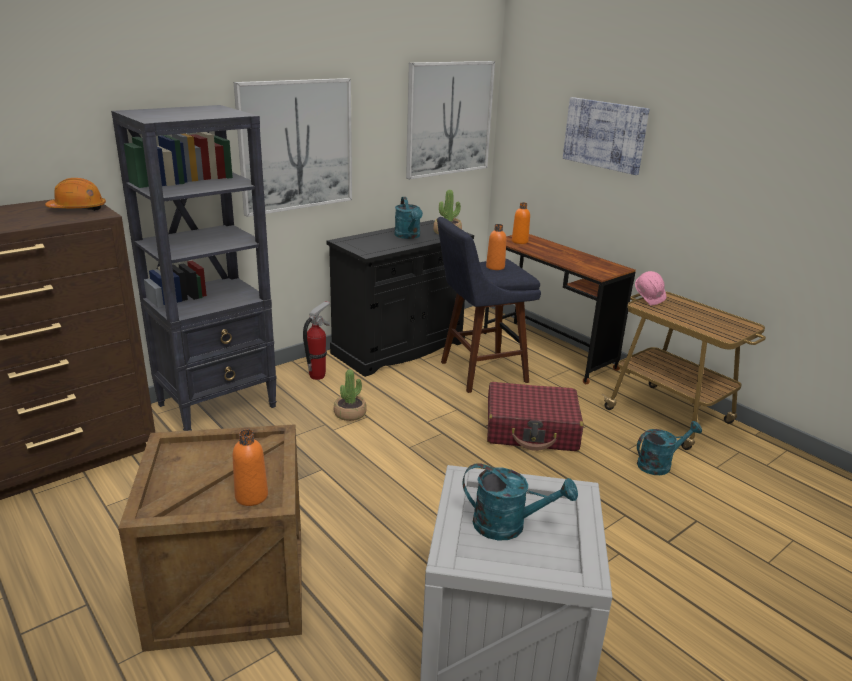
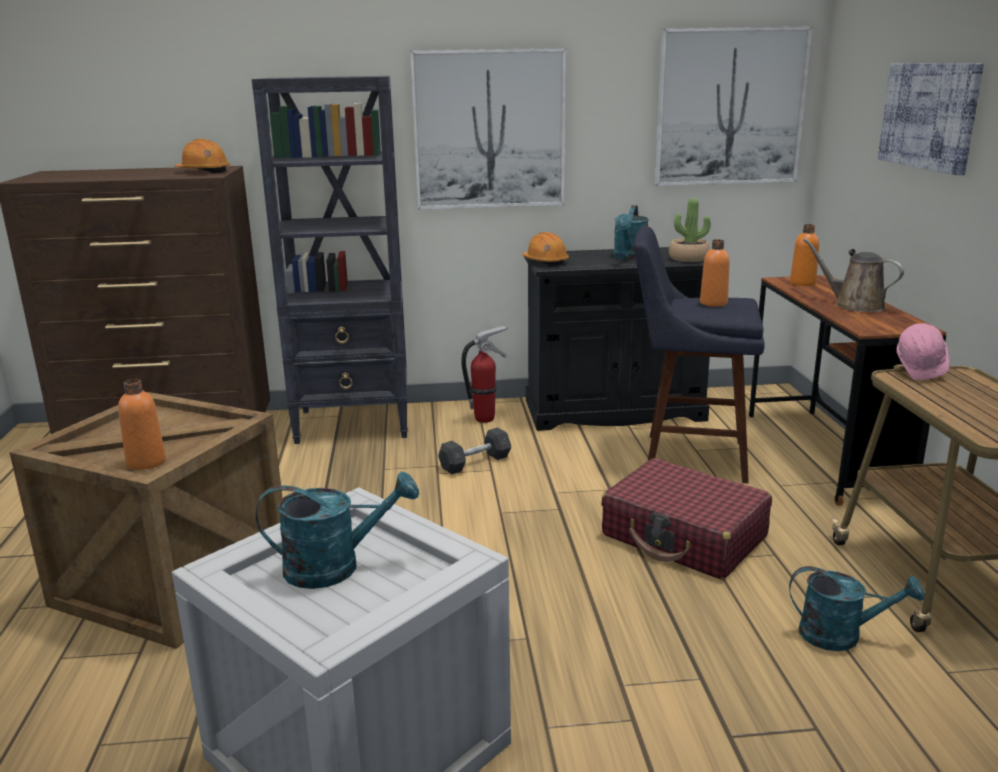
camera: 35 degrees right, 5 degrees down
(350, 414) = (475, 462): potted plant -> grey dumbbell
(358, 248) = (545, 262): none -> orange hard hat
(508, 526) = (336, 567): turquoise watering can -> turquoise watering can turned 60 degrees counterclockwise
(569, 256) = (854, 305): none -> brown watering can

